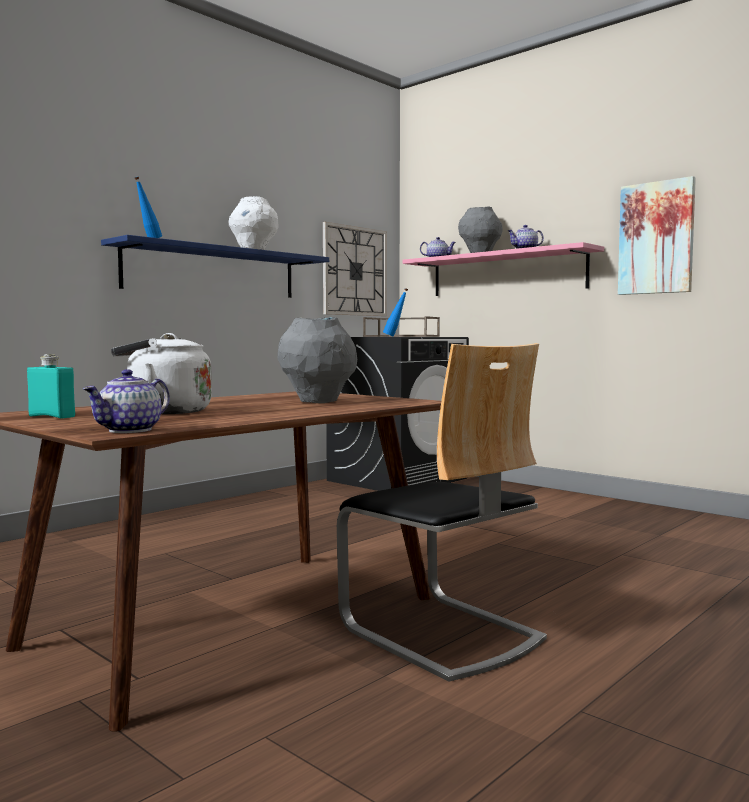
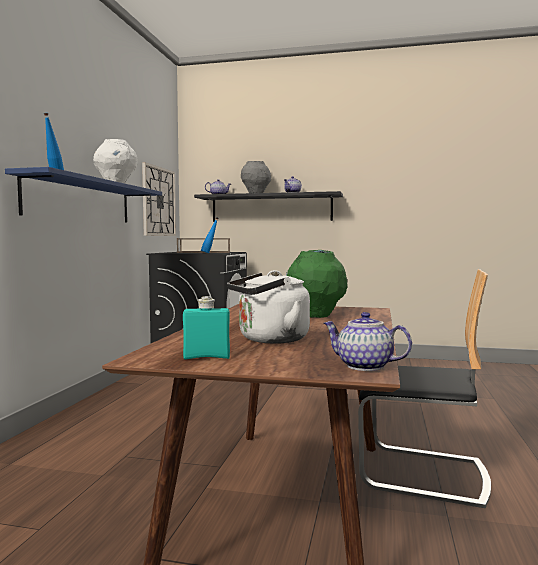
camera: 30 degrees left, 0 degrees up
(130, 430) = (363, 366): teapot -> teapot turned 120 degrees clockwise
(318, 402) = (315, 316): grey vase -> green vase
(506, 273) = (271, 208): pink shelf -> black shelf
(656, 238) = (377, 191): picture -> none

